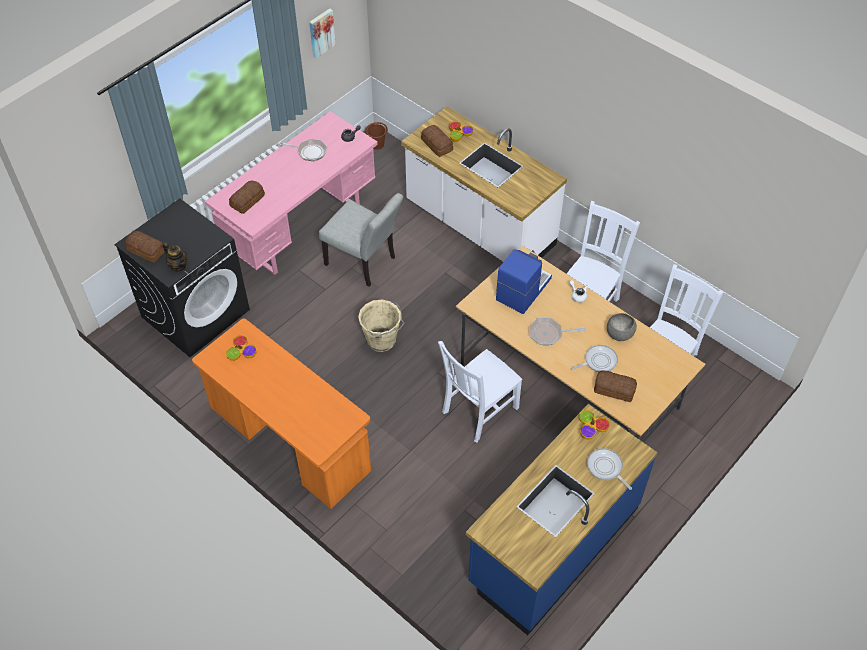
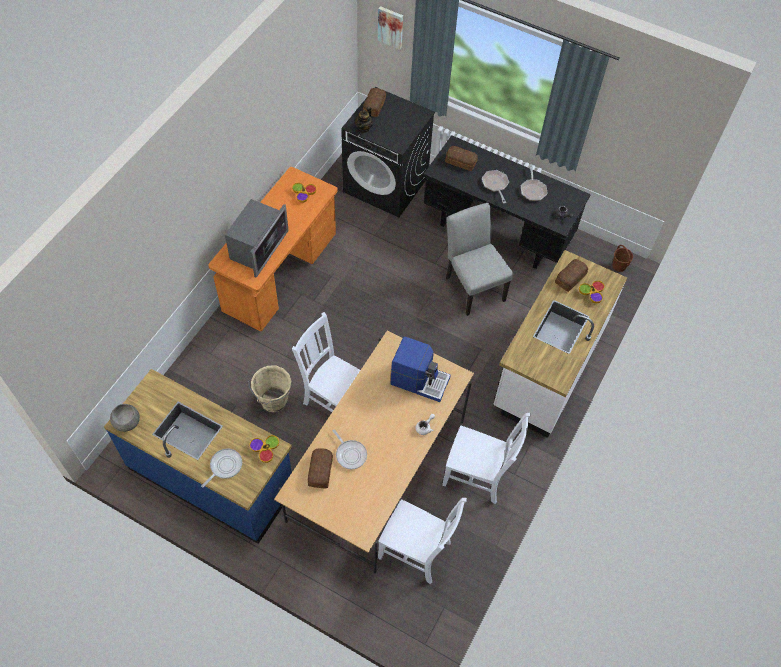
camera: 75 degrees right, 5 degrees up
(301, 227) = (497, 232): pink desk -> black desk
(308, 409) = (258, 247): none -> microwave
(321, 32) = (629, 136): picture -> picture (391, 27)
(364, 263) = (472, 285): grey chair -> grey chair turned 135 degrees clockwise
(382, 341) = (392, 315): beige bucket -> beige bucket (273, 401)
(548, 334) = (372, 408): frying pan -> frying pan (495, 185)
(619, 333) = (388, 469): grey bowl -> grey bowl (127, 422)

